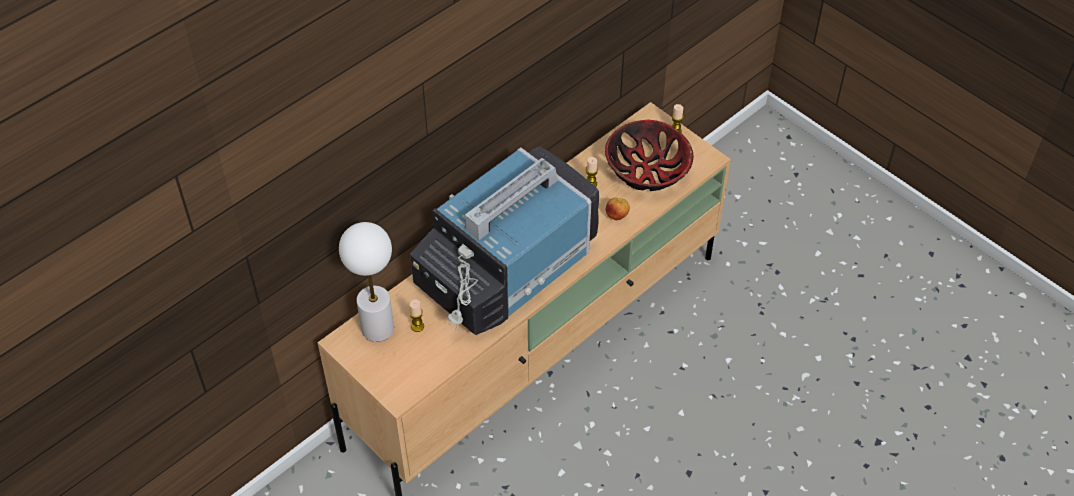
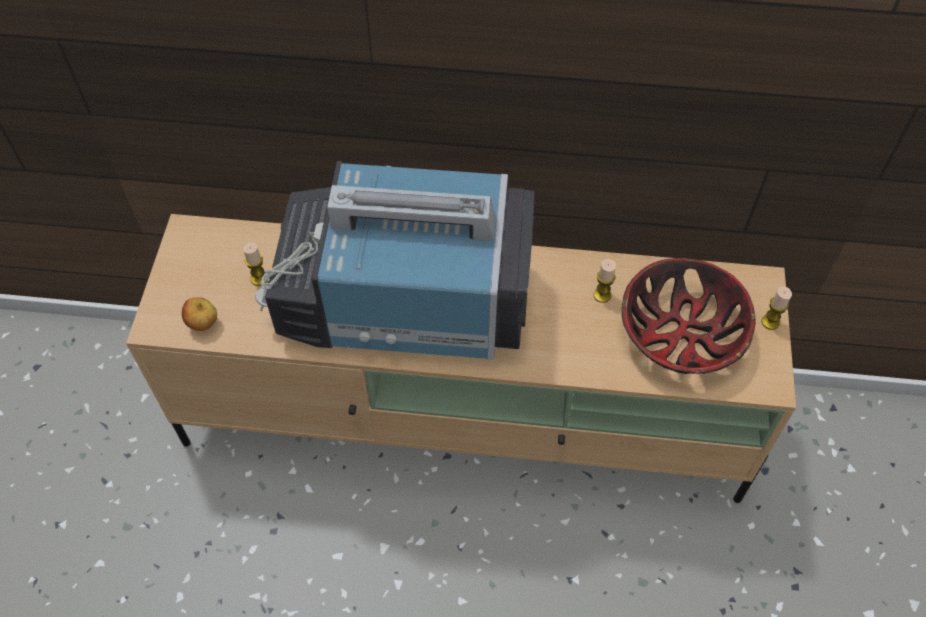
camera: 50 degrees right, 5 degrees up
(377, 328) = (228, 248): white table lamp -> none
(617, 216) = (583, 351): apple -> apple (203, 324)

